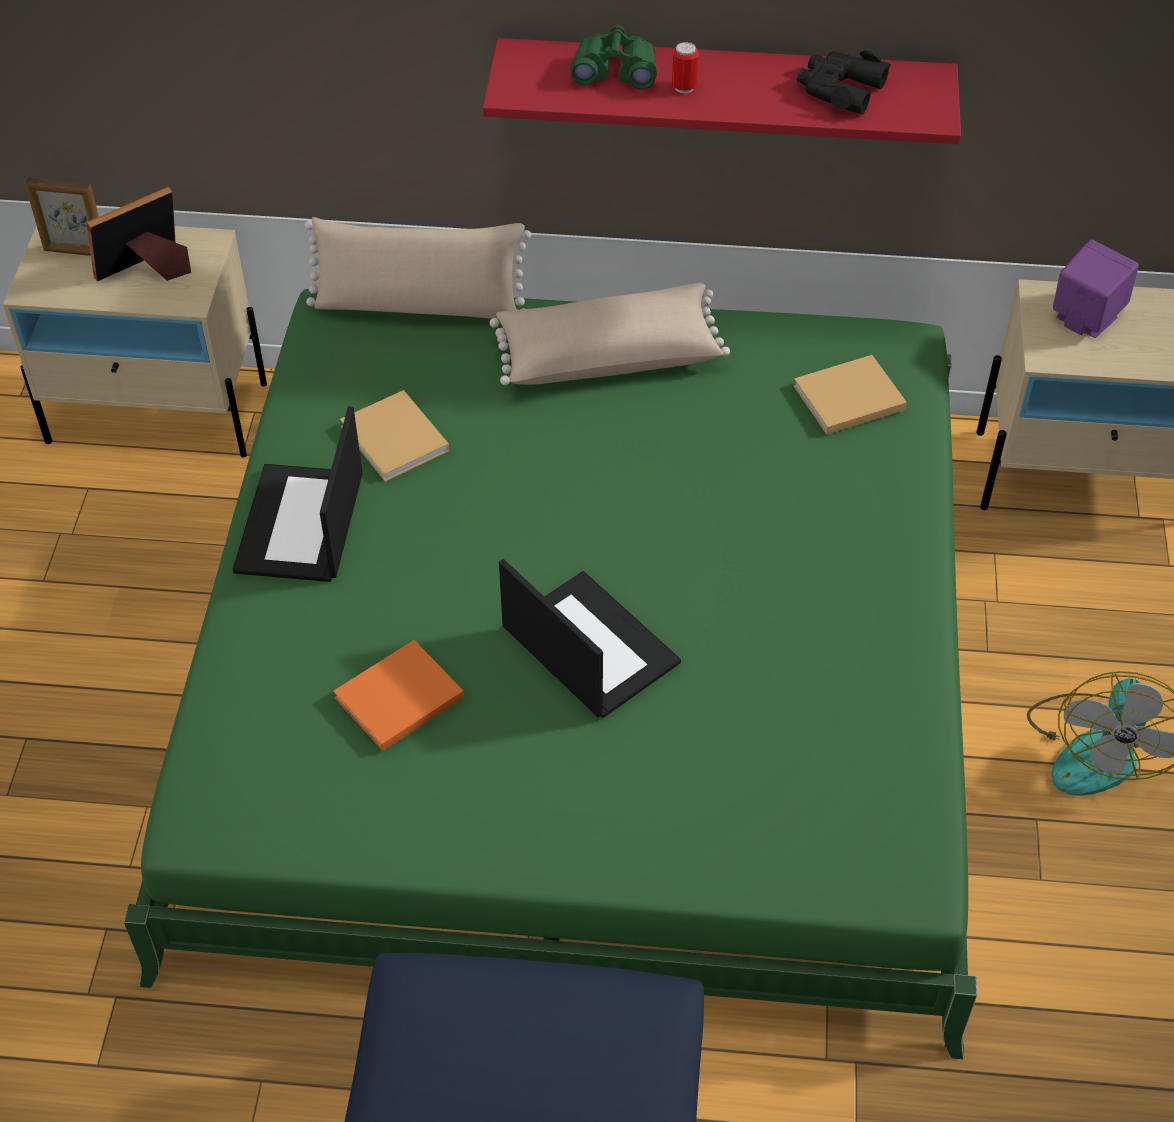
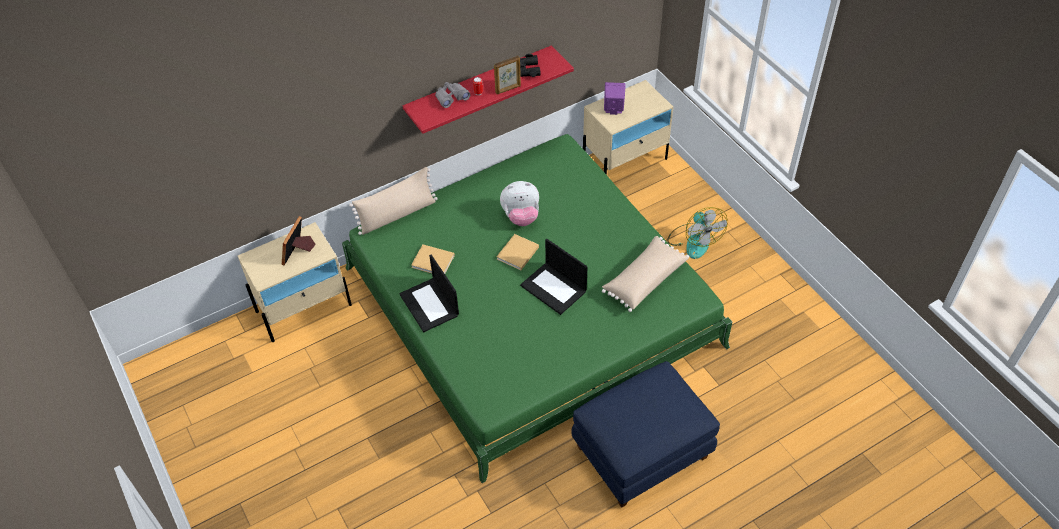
camera: 35 degrees left, 0 degrees up
(75, 252) = (264, 260): picture frame -> picture frame (508, 89)
(396, 699) = (513, 338): orange book -> none
(587, 646) = (554, 288): laptop -> laptop turned 150 degrees counterclockwise
(608, 354) = (475, 197): beige pillow -> beige pillow (644, 280)
(615, 70) = (451, 97): green binoculars -> grey binoculars
(663, 448) = (521, 217): none -> plush toy
(846, 398) = (562, 171): beige book -> beige book (517, 254)

